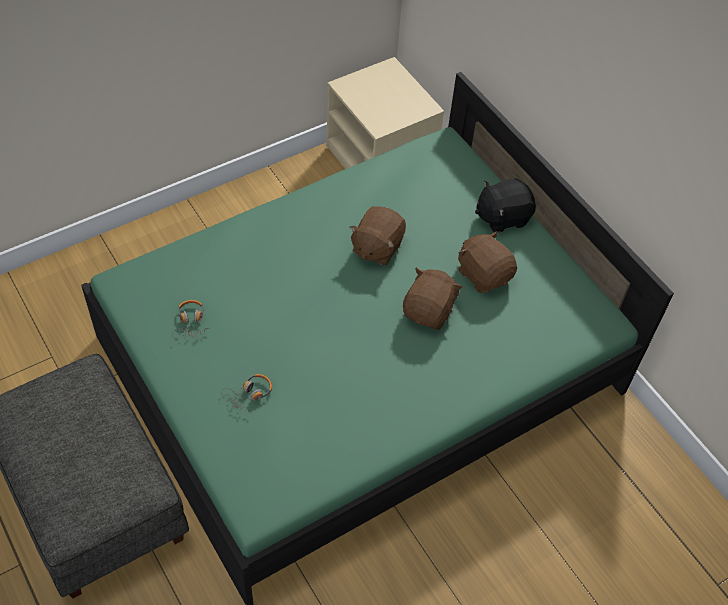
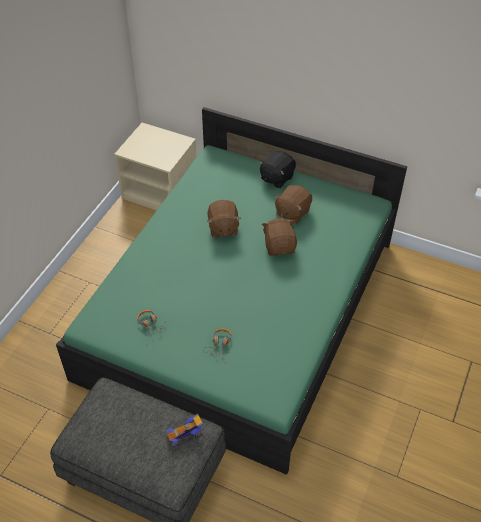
camera: 30 degrees left, 5 degrees down
(125, 480) = (185, 434): none -> toy car
(484, 274) = (292, 212): brown plush toy -> brown plush toy turned 75 degrees counterclockwise

